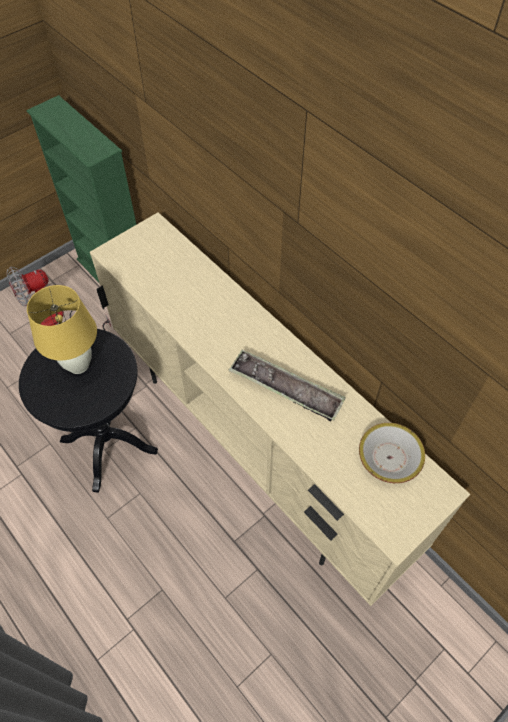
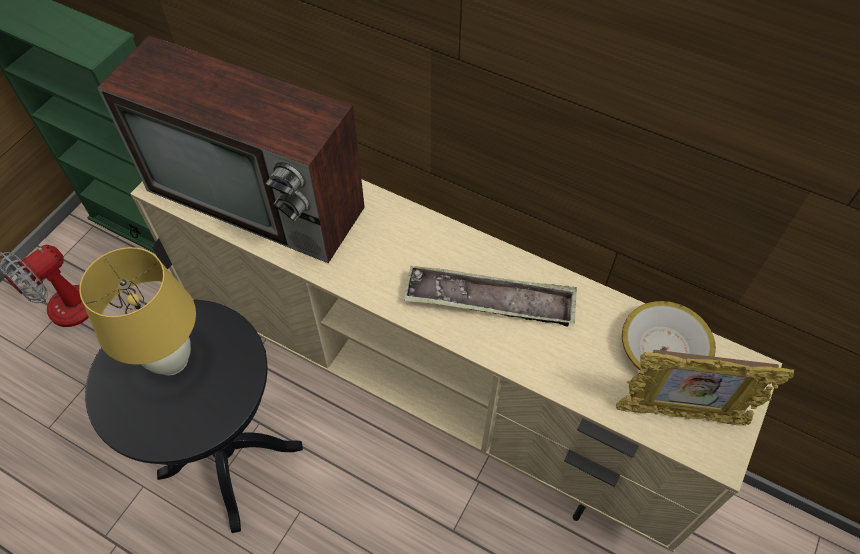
camera: 20 degrees left, 0 degrees up
(166, 278) = (259, 199): none -> television
(380, 503) = (680, 414): none -> picture frame

